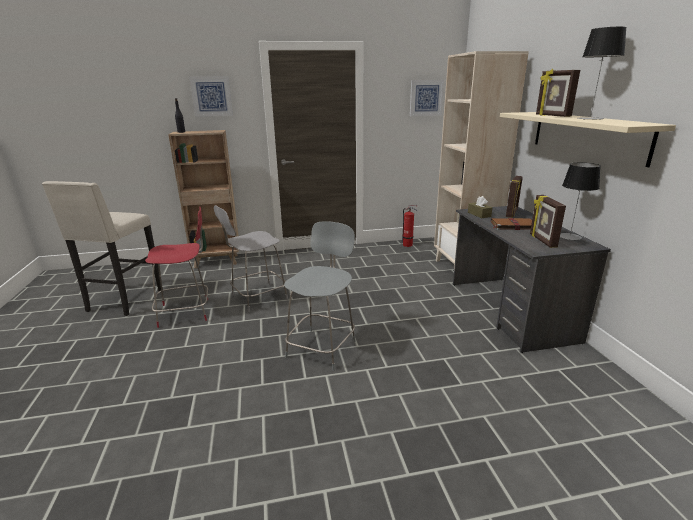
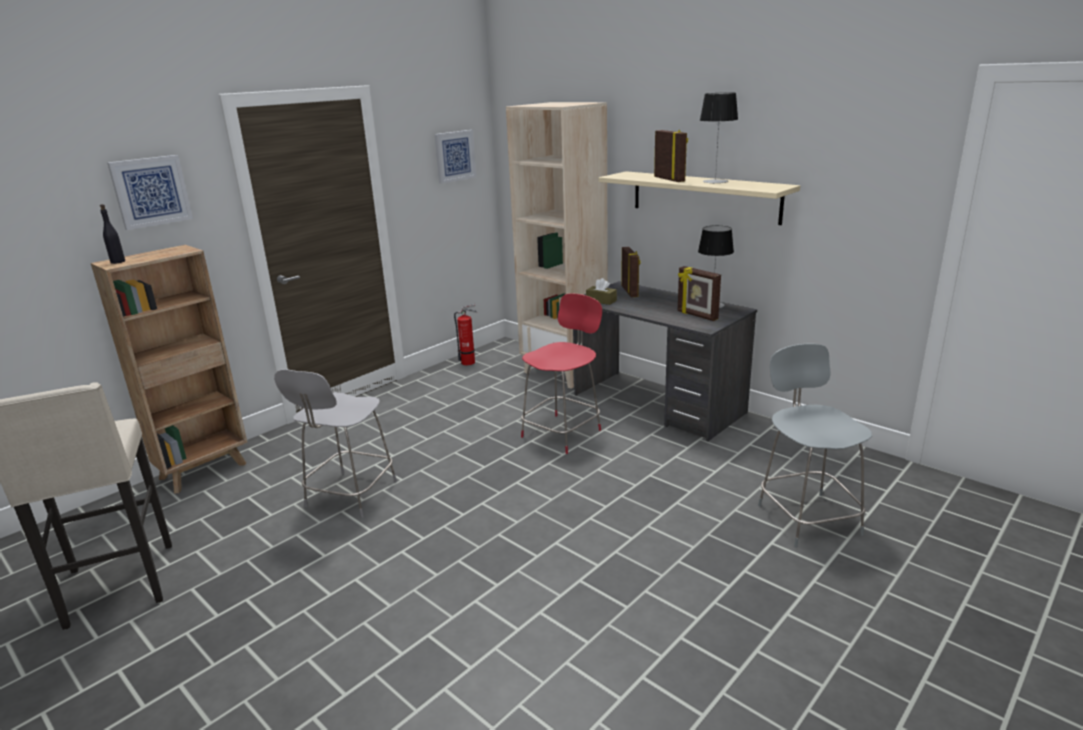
camera: 35 degrees left, 0 degrees up
(186, 312) = (264, 555): red chair -> red chair (563, 432)
(322, 347) = (515, 517): grey chair -> grey chair (806, 517)
(512, 225) = (650, 306): brown book -> none
(552, 116) = (670, 179): picture frame -> picture frame turned 150 degrees counterclockwise

